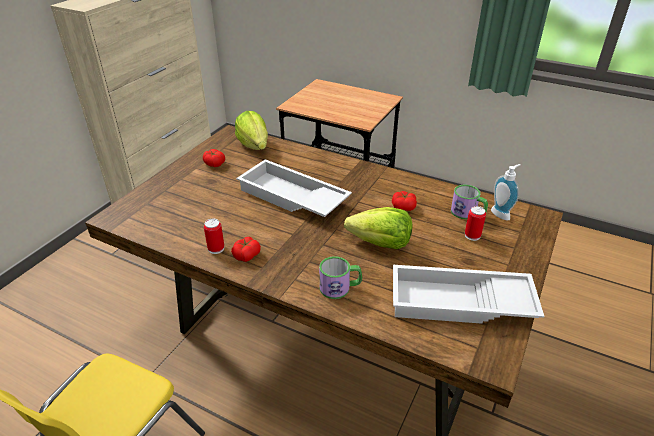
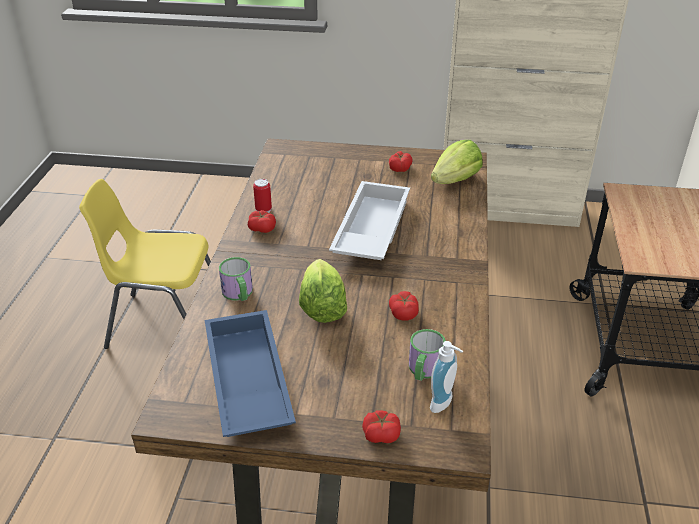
camera: 70 degrees right, 0 degrees up
(460, 304) = (245, 382): white tray -> blue tray
(472, 235) = (377, 379): can -> none
(527, 246) = (381, 434): none -> tomato

